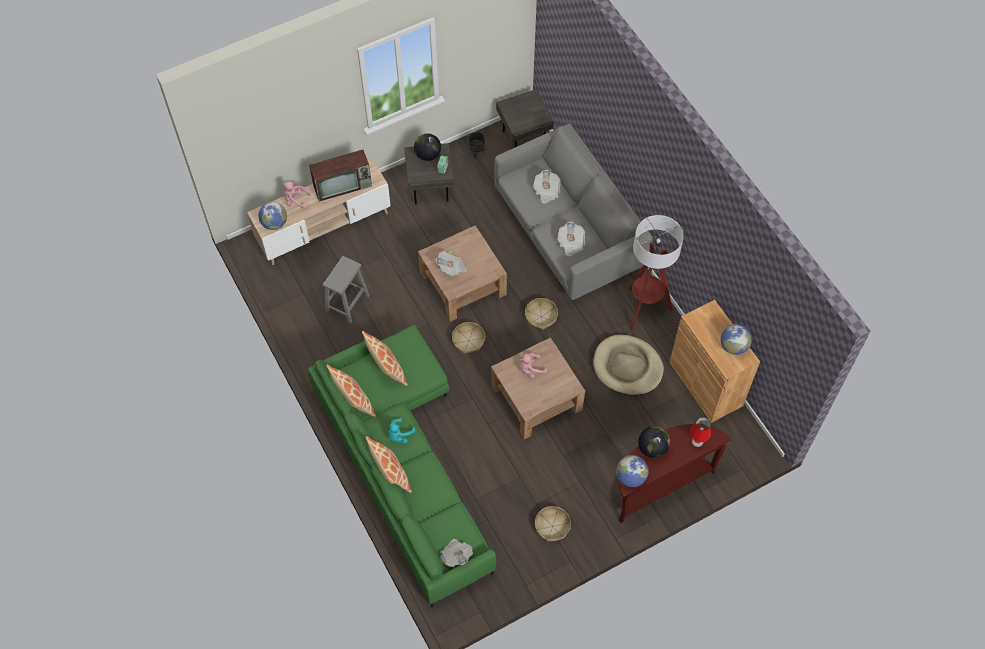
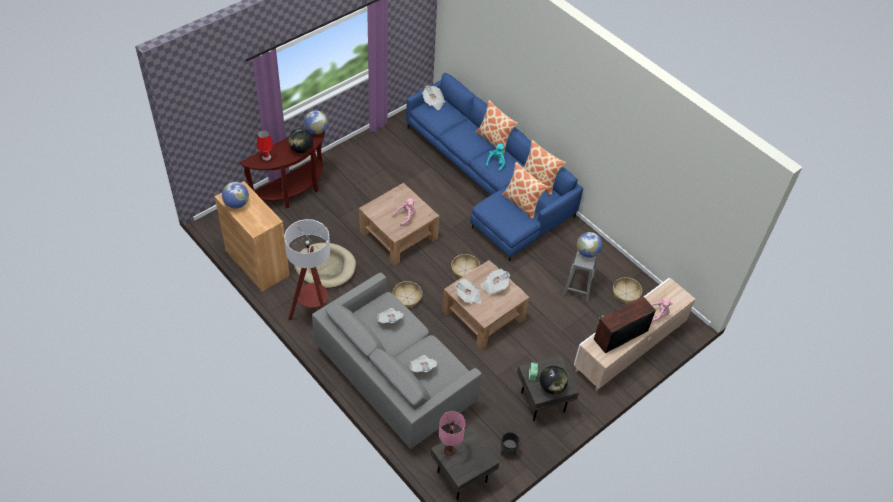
camera: 165 degrees right, 10 degrees down
(274, 223) = (665, 292): globe -> globe (587, 253)
(404, 462) = (490, 181): green sofa -> blue sofa
(482, 260) = (468, 297): none -> newspaper
(537, 116) = (449, 450): none -> pink table lamp
(552, 526) = (371, 157): basket -> basket (626, 293)

